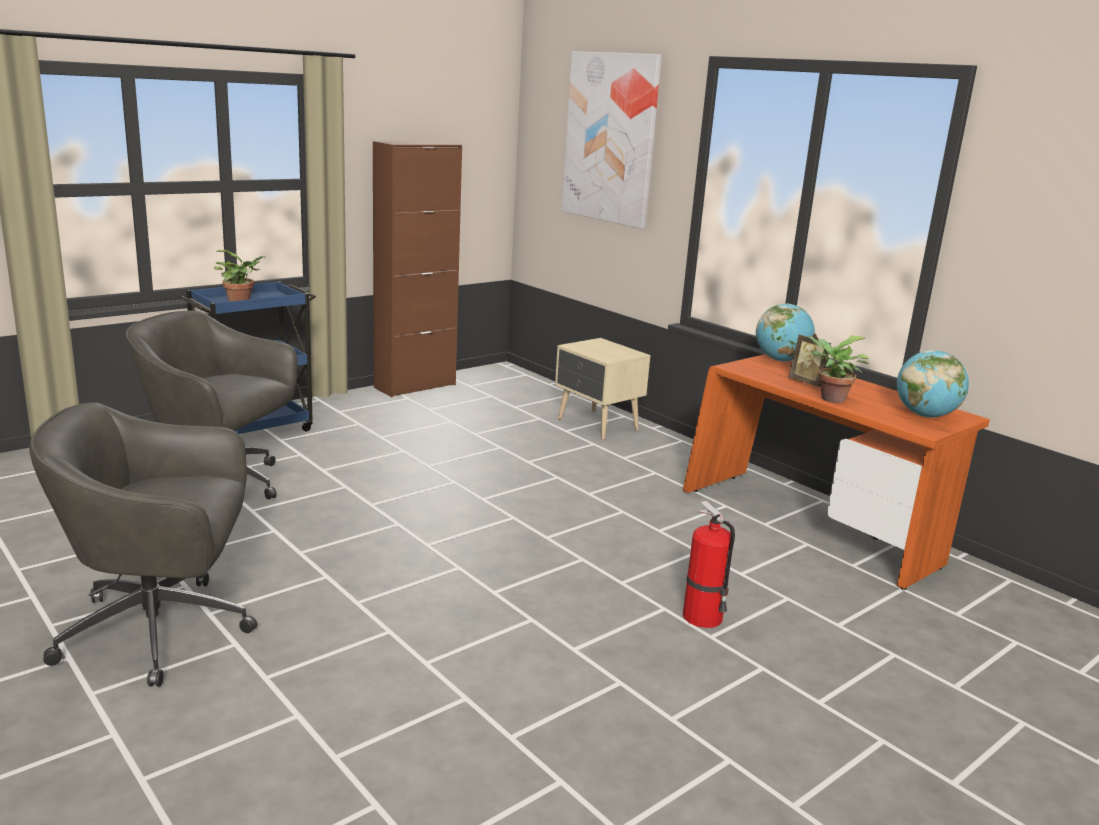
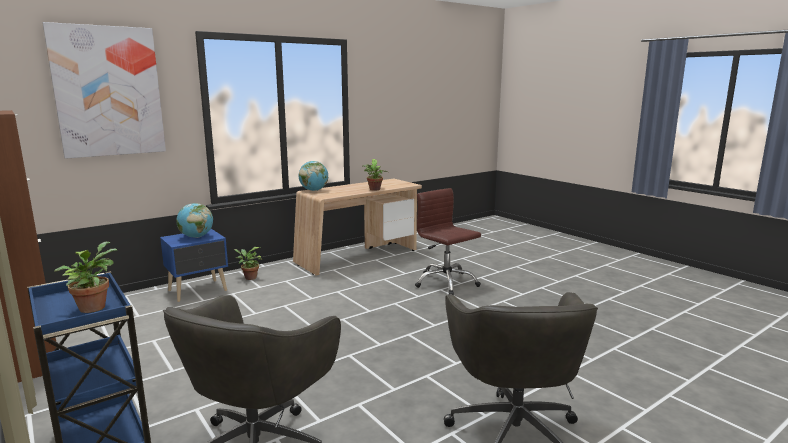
camera: 85 degrees left, 5 degrees down
(597, 425) = (199, 291): beige nightstand -> blue nightstand
(657, 448) = (249, 278): none -> potted plant
(704, 617) = (446, 283): fire extinguisher -> brown office chair
(808, 383) = (351, 190): picture frame -> none
(810, 527) = (358, 257): orange desk -> beige desk
(925, 415) = (393, 183): globe -> globe (196, 237)

